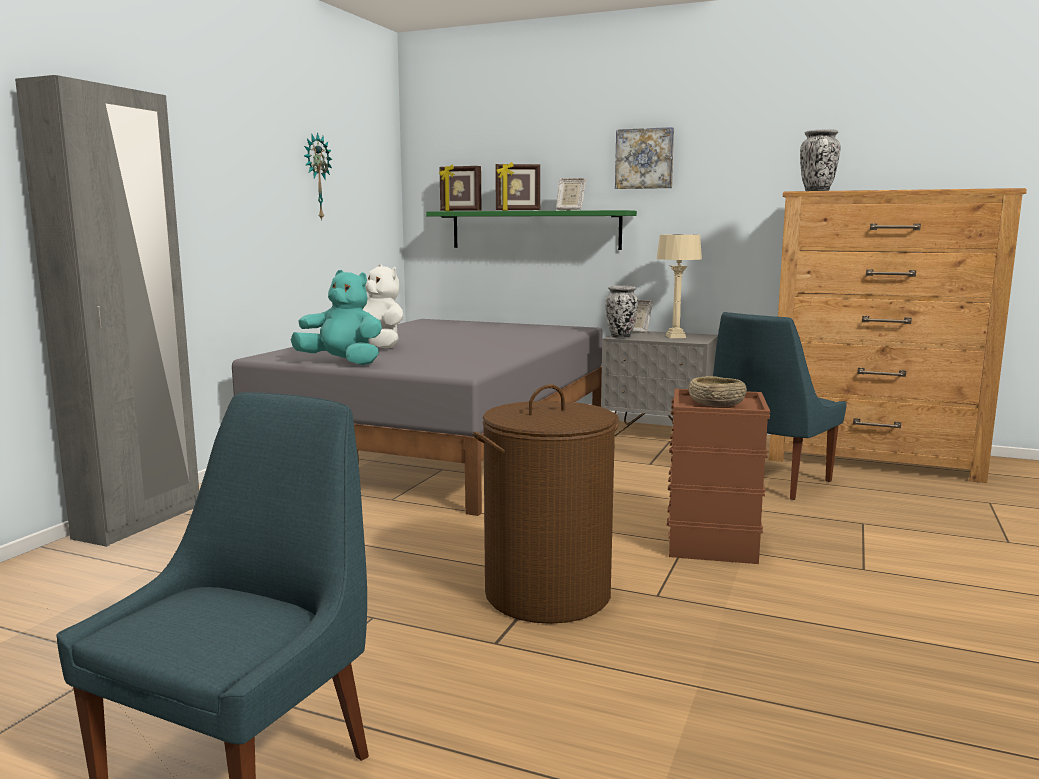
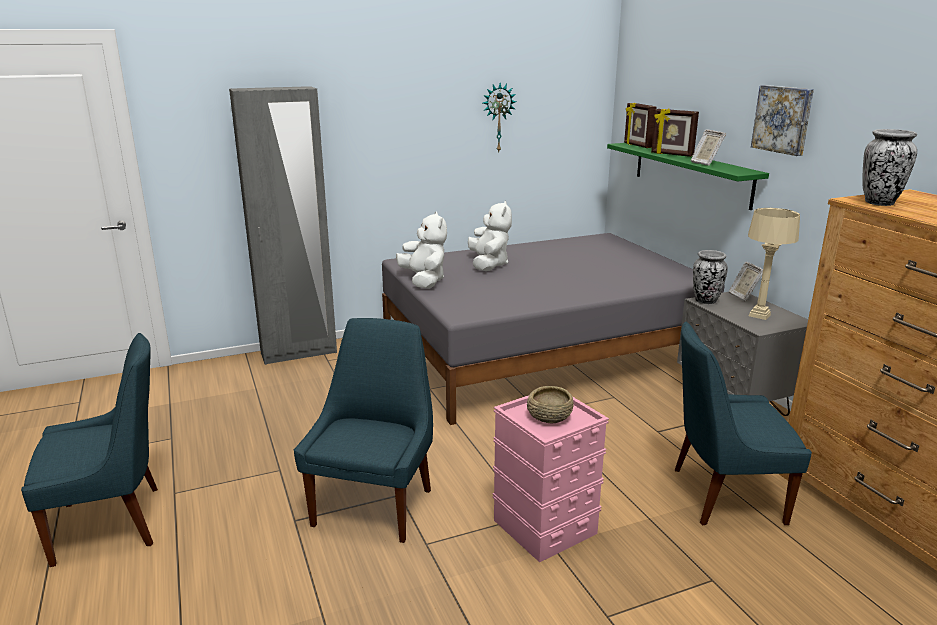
camera: 45 degrees right, 10 degrees up
(342, 363) = (424, 281): turquoise plush toy -> white plush toy
(547, 594) = (375, 505): brown laundry basket -> blue chair
(710, 544) = (543, 526): brown storage box -> pink storage box

